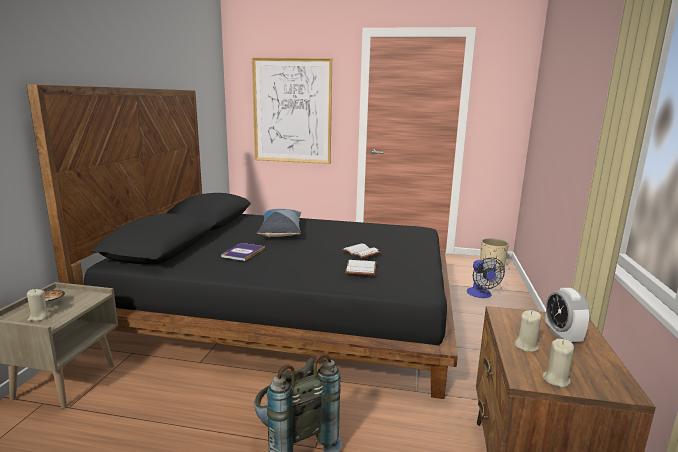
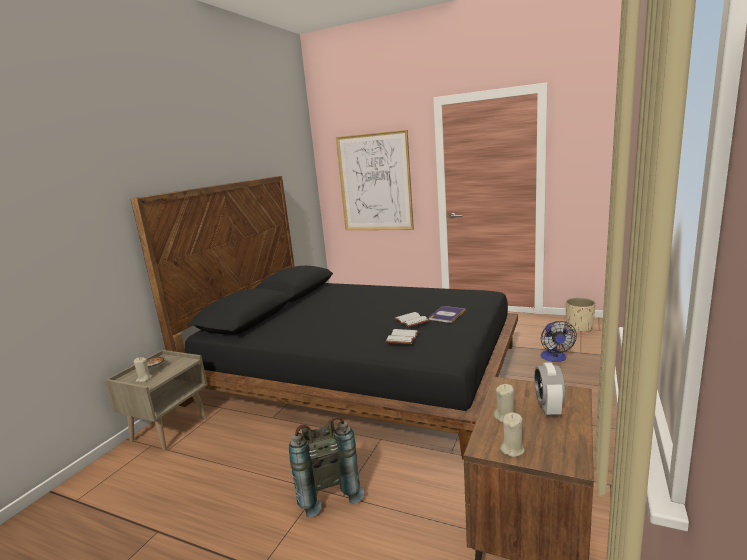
camera: 15 degrees right, 0 degrees up
(243, 252) = (309, 322): book -> book (446, 315)
(280, 230) = (351, 299): pillow -> none

